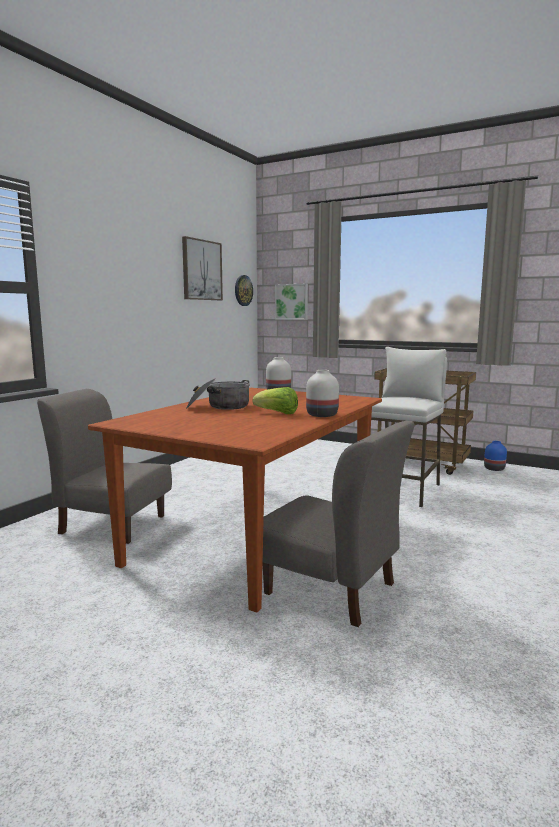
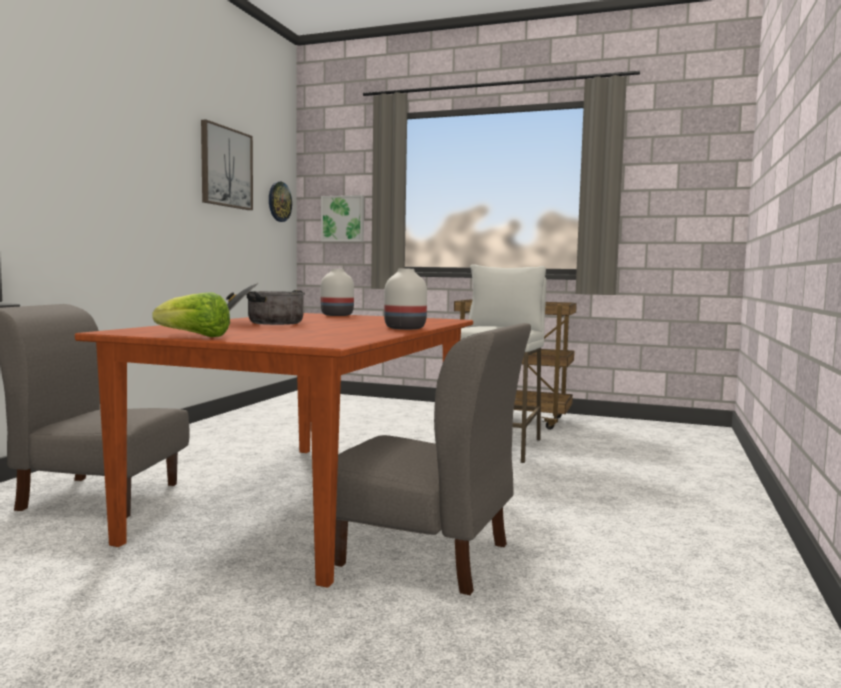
camera: 10 degrees left, 5 degrees down
(277, 413) = (345, 327): lettuce -> lettuce (195, 336)
(494, 469) = (602, 423): blue vase -> none

